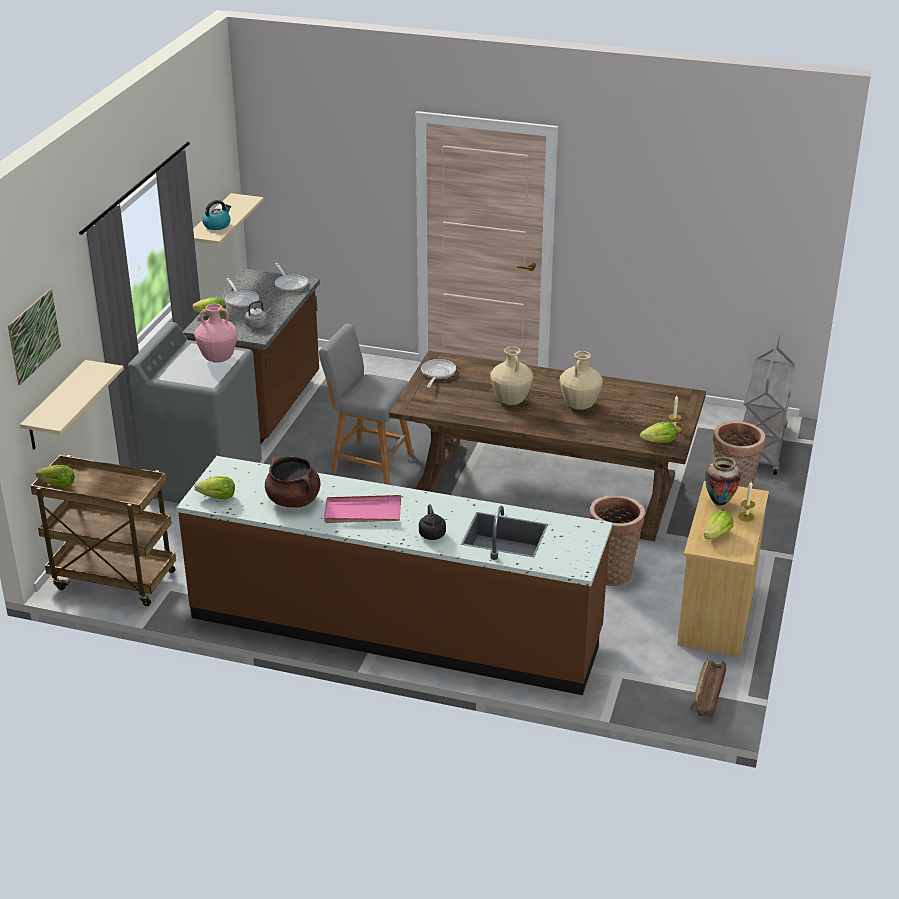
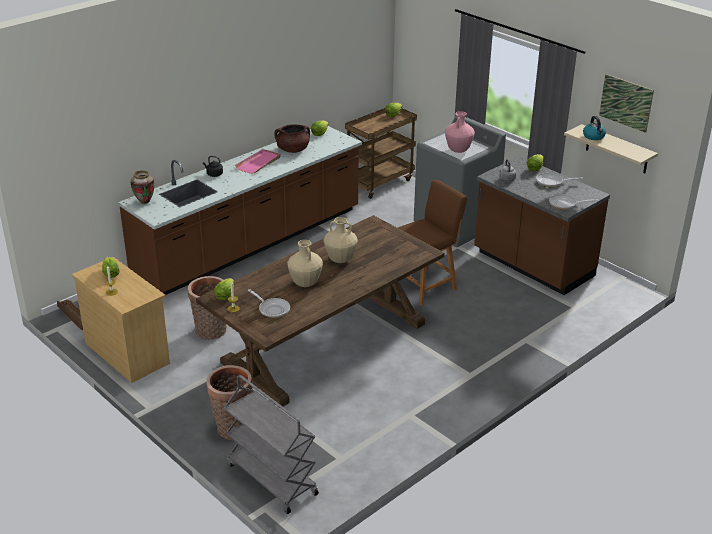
camera: 120 degrees right, 0 degrees up
(34, 336) = (423, 39): picture -> picture (626, 103)
(56, 406) = (428, 92): beige shelf -> none
(368, 461) = (426, 285): grey stool -> brown stool
(437, 374) = (405, 245): frying pan -> frying pan (272, 309)
(719, 502) = (137, 289): vase -> vase (145, 202)

